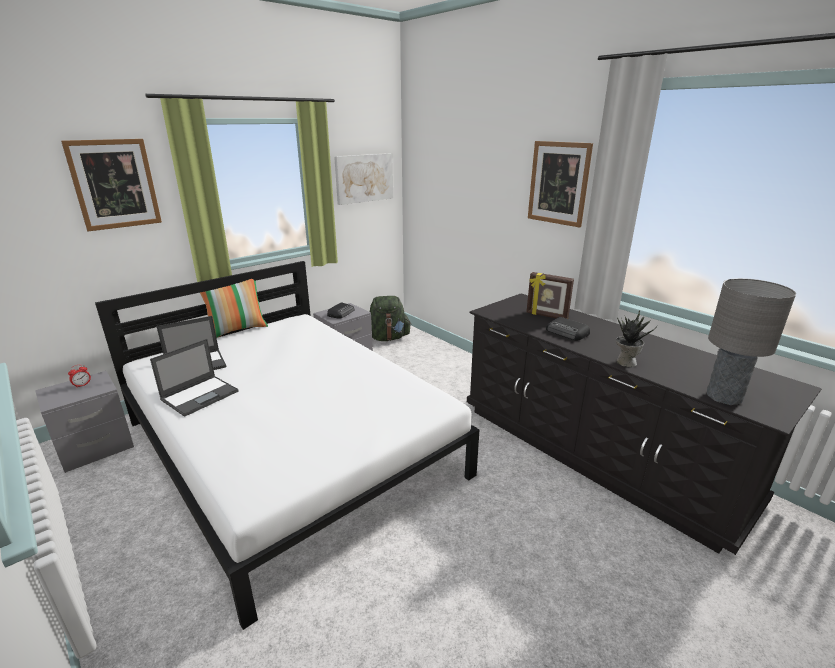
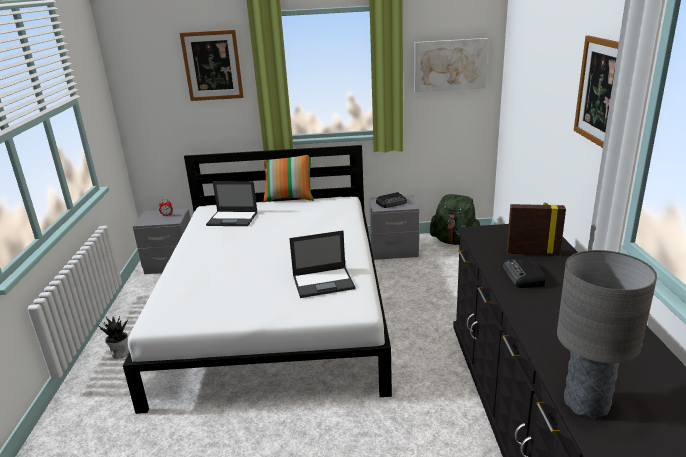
camera: 40 degrees right, 0 degrees up
(200, 395) = (210, 242): laptop -> laptop (324, 282)
(546, 316) = (532, 253): picture frame -> picture frame turned 120 degrees clockwise
(625, 362) = (534, 326): potted plant -> potted plant (120, 353)

